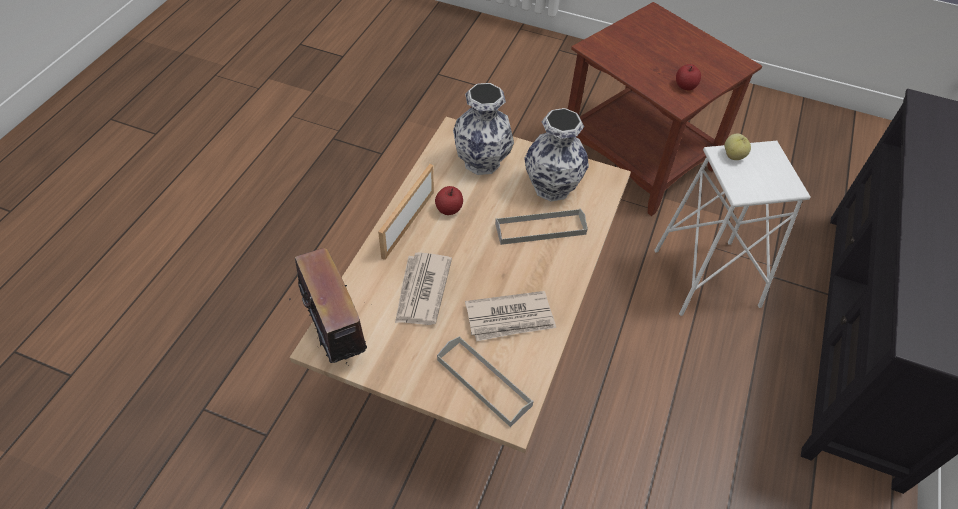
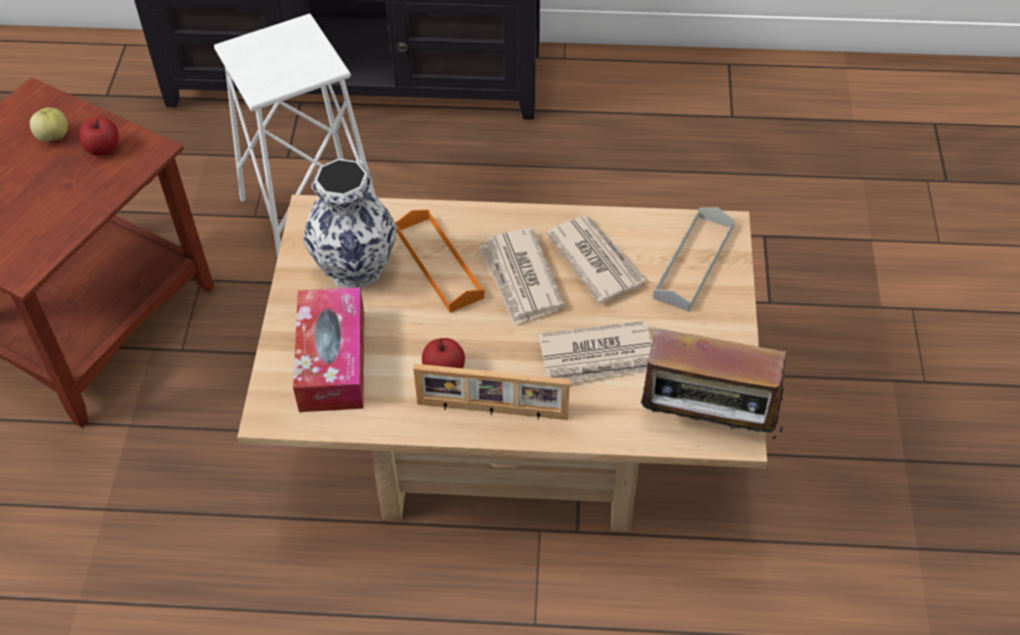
camera: 105 degrees left, 0 degrees up
(337, 332) = (706, 424): radio -> radio turned 120 degrees counterclockwise
(480, 162) = (332, 361): vase -> tissue box
(509, 268) = (520, 279): none -> newspaper
(540, 229) = (439, 264): grey tray -> orange tray
(733, 156) = (260, 78): apple -> apple (53, 136)

